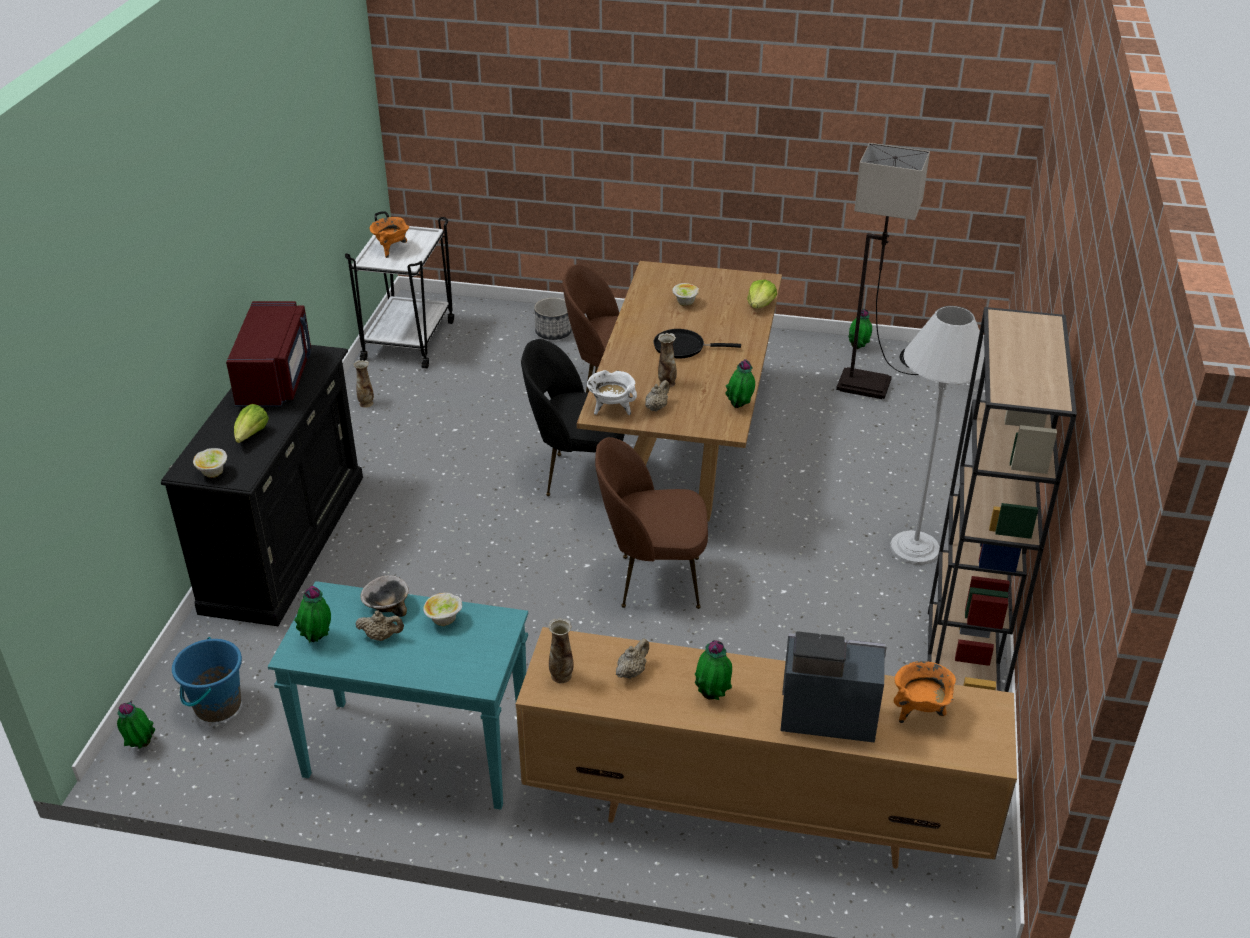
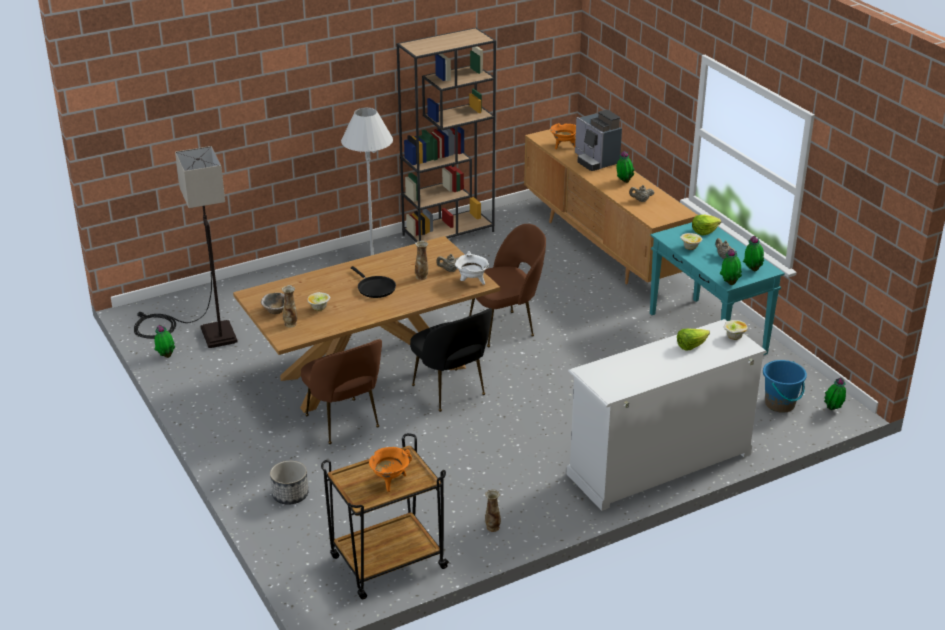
camera: 130 degrees left, 5 degrees down
(276, 378) = (636, 373): red microwave -> none
(285, 541) = (659, 464): black cabinet -> white cabinet
(386, 607) = (708, 265): bowl -> bowl (276, 311)
(409, 340) = (387, 563): white cart -> brown cart
(561, 676) = (669, 212): vase -> vase (290, 324)
(651, 582) = (506, 328): brown chair -> brown chair turned 75 degrees counterclockwise
(740, 407) = (414, 248): potted plant -> potted plant (729, 283)
(760, 305) = (287, 283): lettuce -> lettuce (704, 231)

